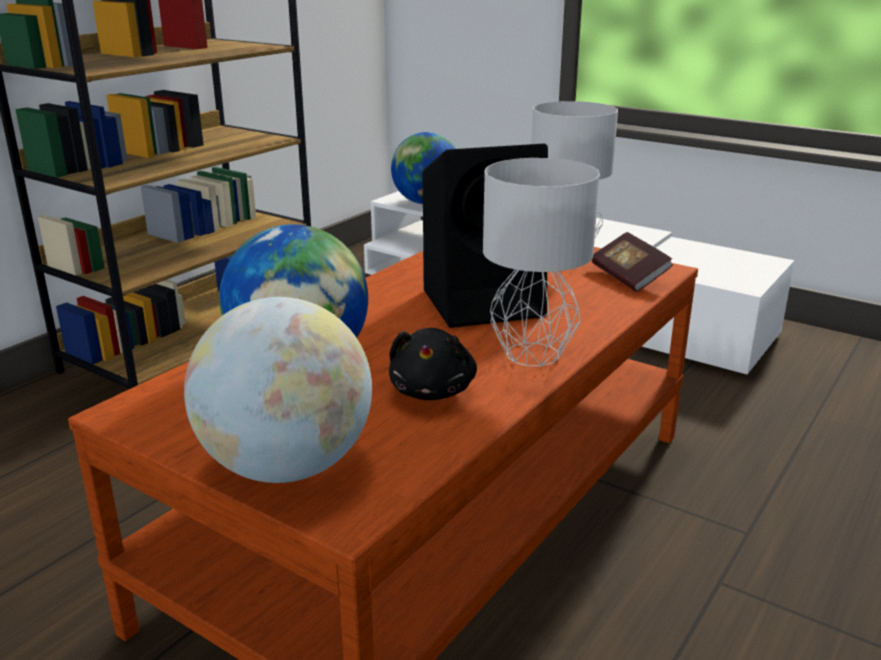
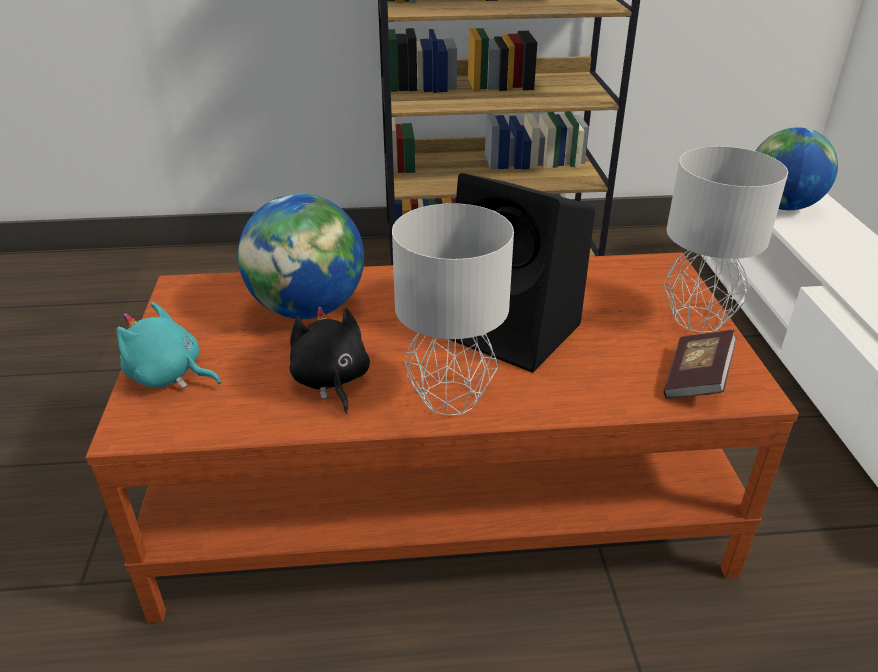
camera: 50 degrees right, 10 degrees up
(286, 466) = (169, 376): globe -> turquoise plush toy
(433, 391) = (331, 381): black plush toy -> black plush toy turned 105 degrees clockwise

